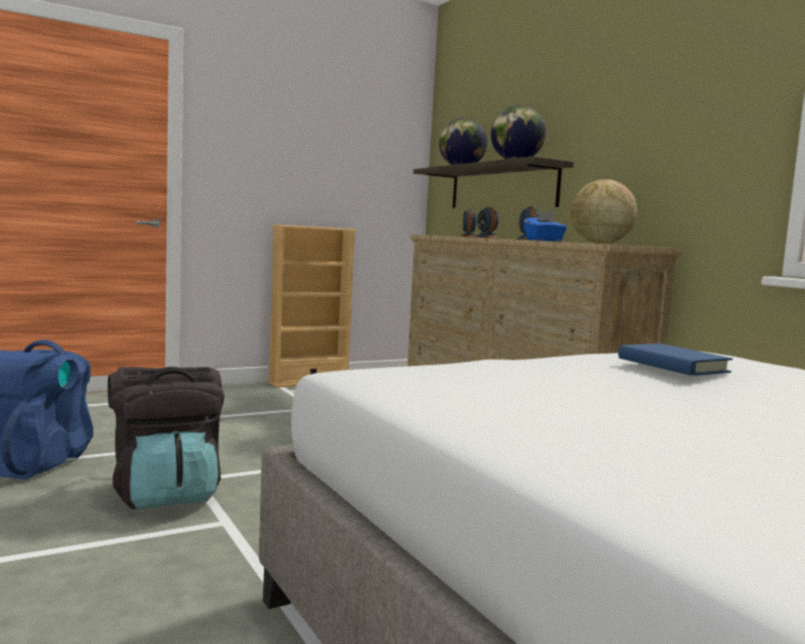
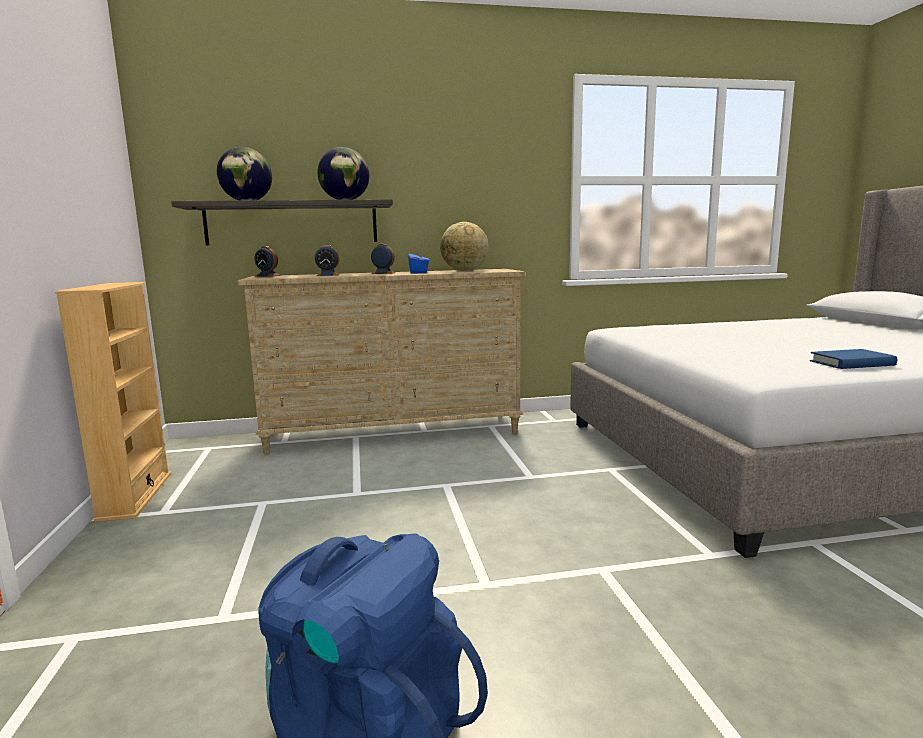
camera: 70 degrees left, 5 degrees up
(166, 494) = (527, 602): black backpack -> none
(672, 365) = (694, 334): blue book -> blue book (852, 363)

